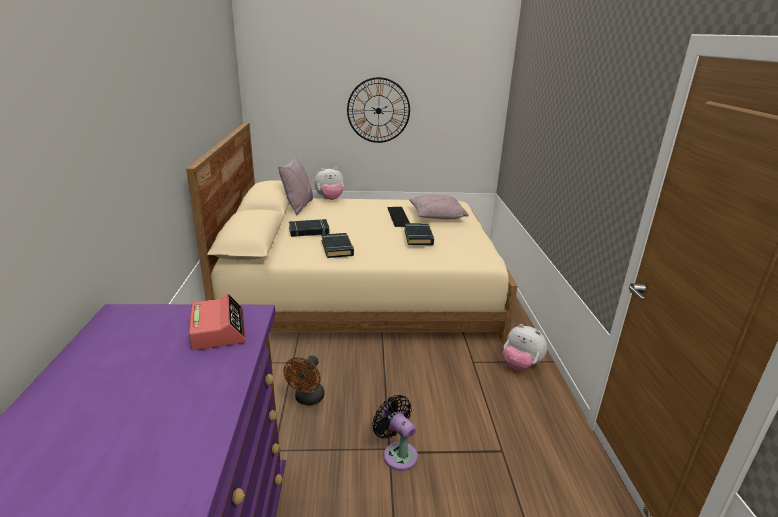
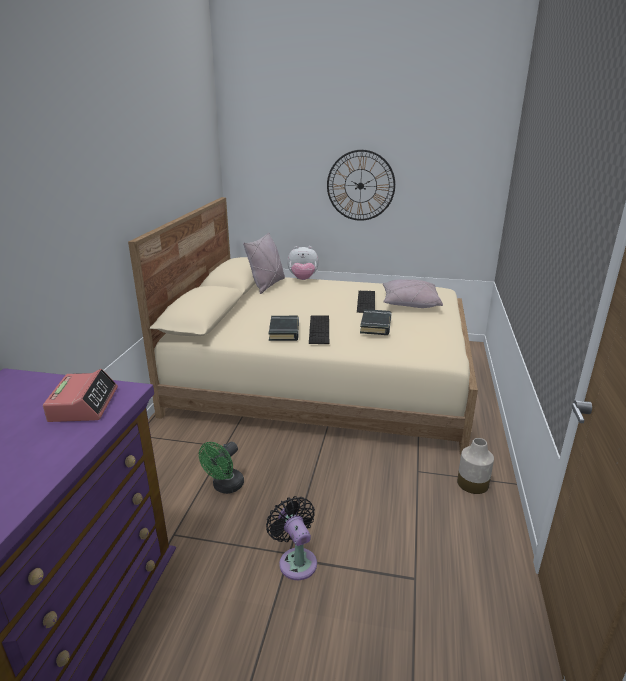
camera: 15 degrees right, 0 degrees up
(307, 399) = (225, 487): brown fan -> green fan
(309, 231) = (264, 311): black book -> none
(369, 244) = (319, 329): none -> keyboard
(520, 365) = (473, 483): plush toy -> beige vase

